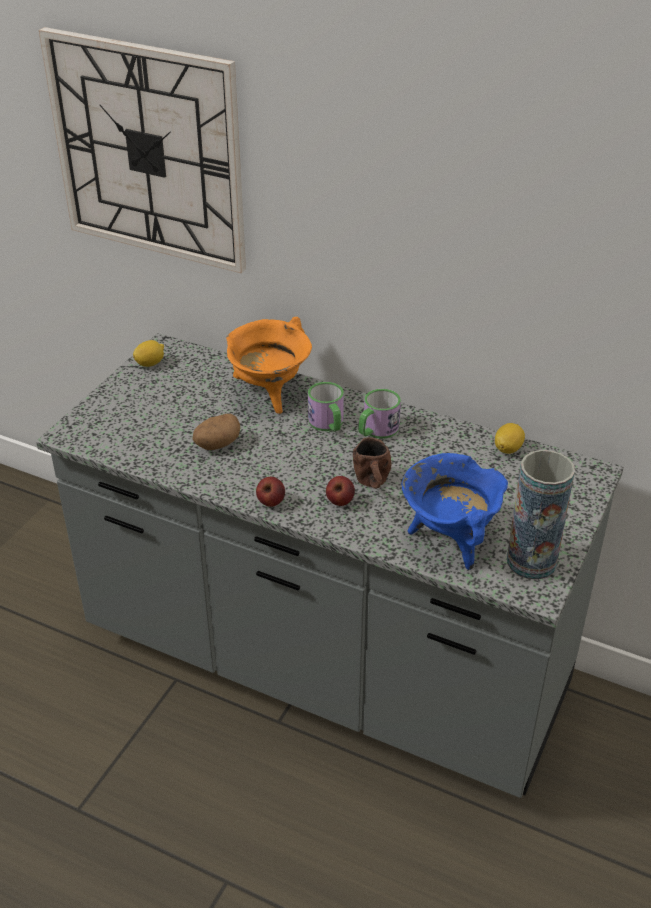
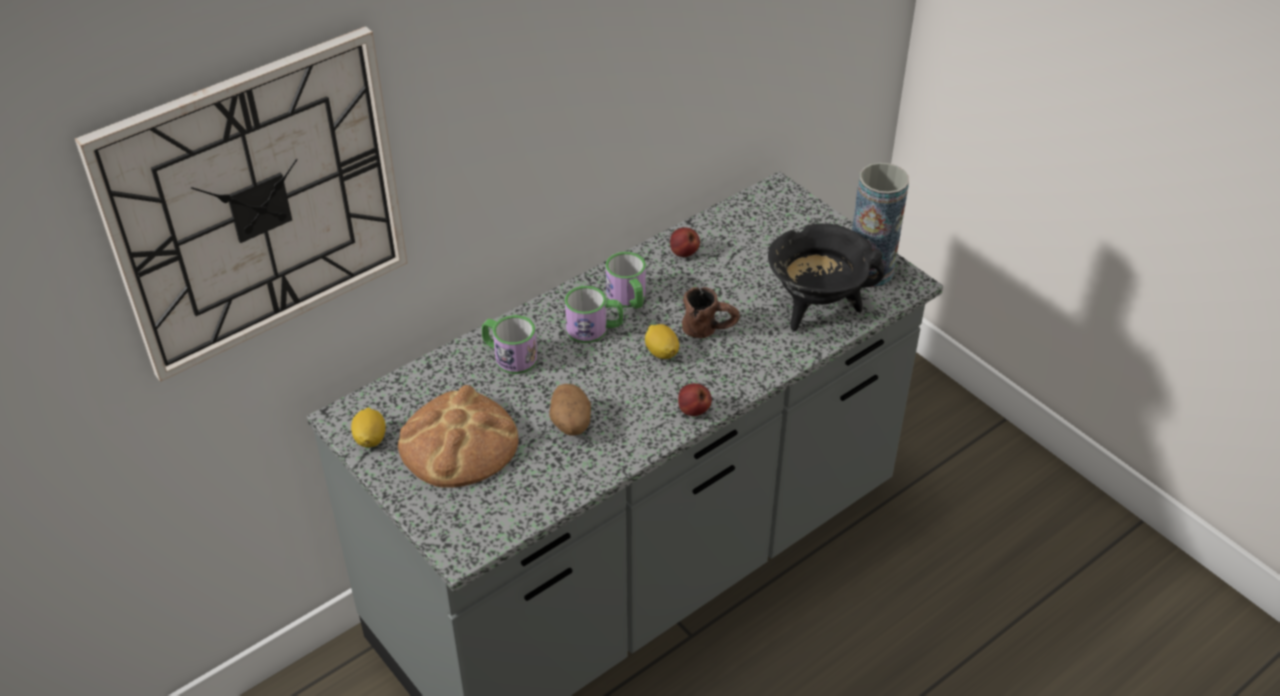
camera: 65 degrees left, 5 degrees up
(167, 400) = (459, 443): none -> bread
(269, 394) = (509, 356): orange cooking pot -> mug
(340, 501) = (722, 361): apple -> apple (683, 253)
(450, 540) = (816, 308): blue cooking pot -> black cooking pot
(508, 448) = (713, 225): lemon -> lemon (661, 352)

